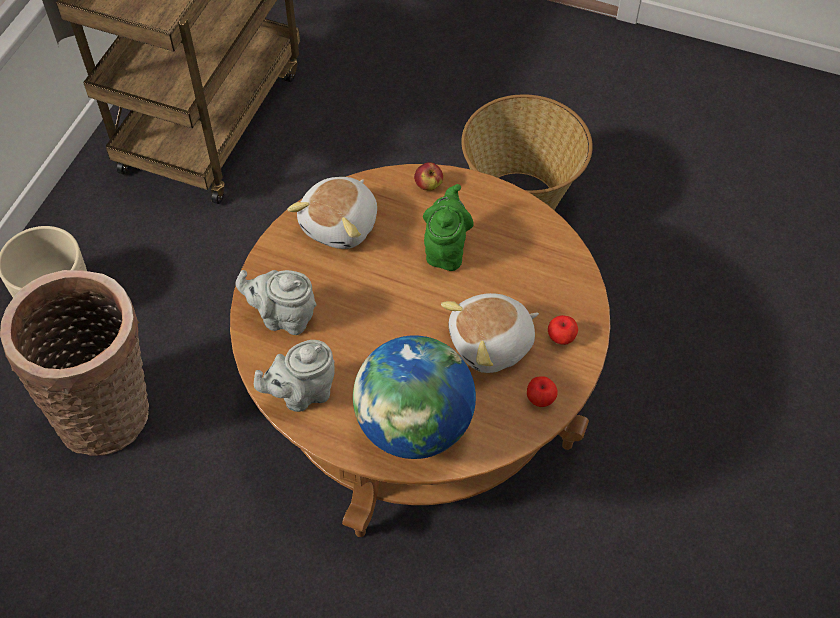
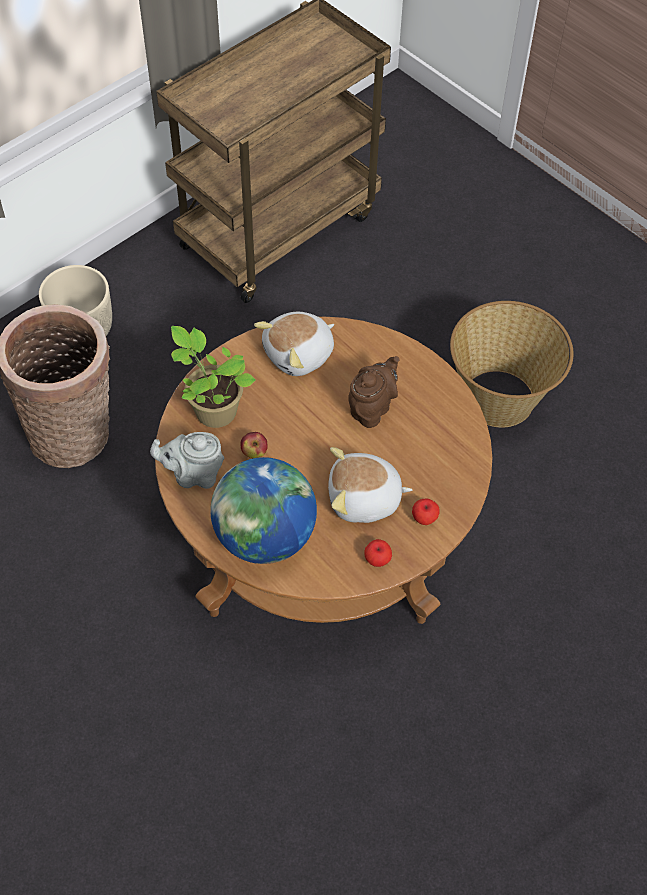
camera: 25 degrees right, 0 degrees up
(284, 317) = (213, 410): grey teapot -> potted plant
(428, 186) = (388, 350): apple -> apple (254, 452)
(446, 249) = (372, 408): green teapot -> brown teapot

